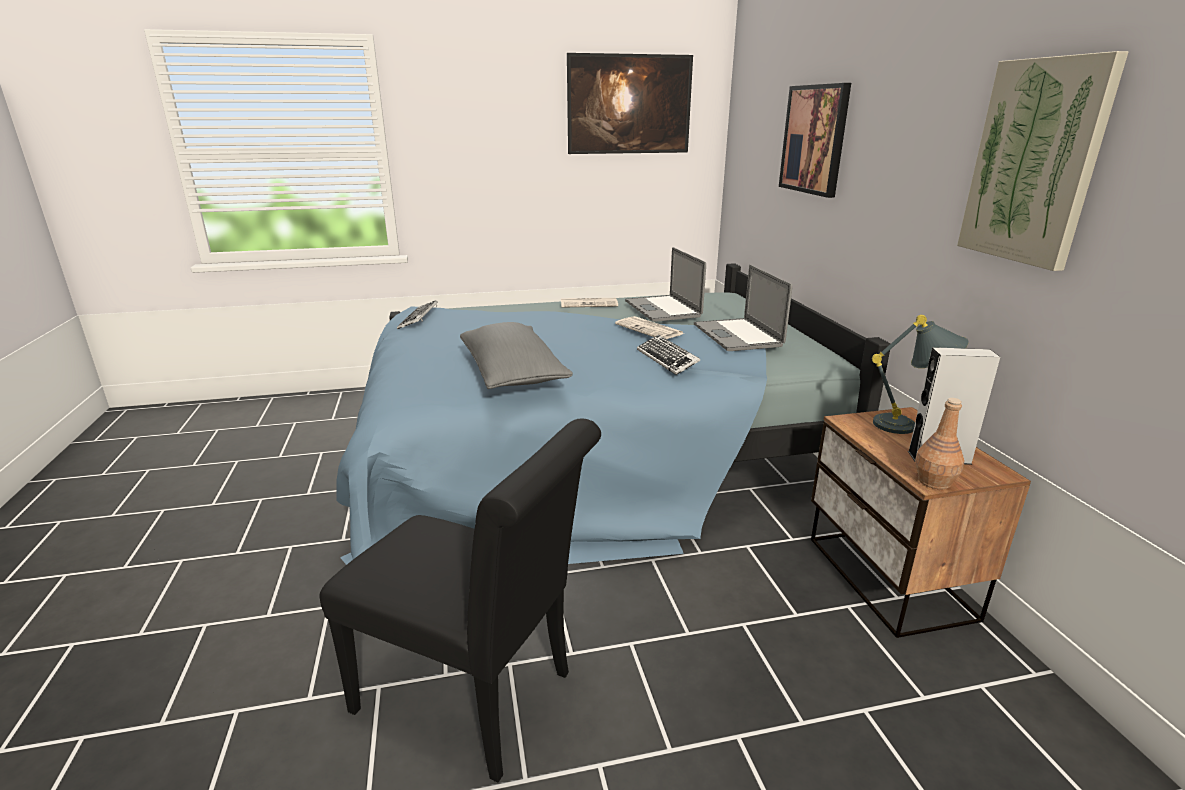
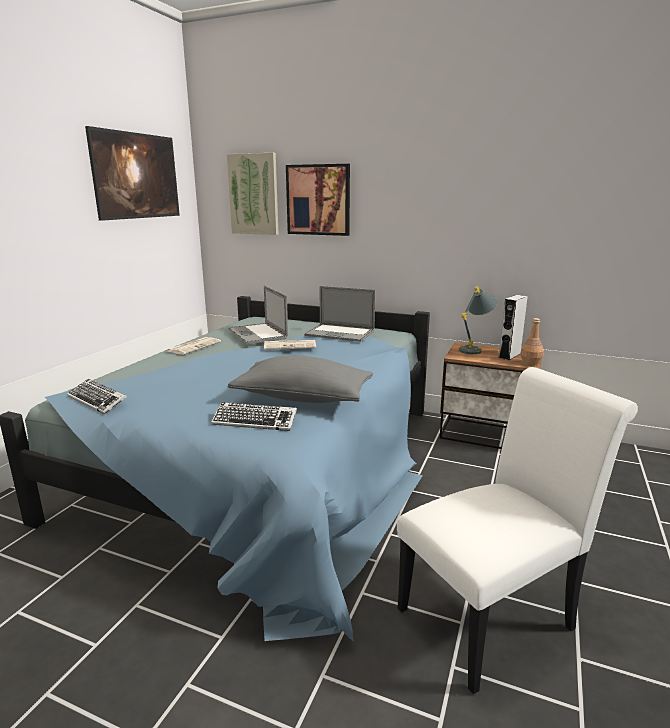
camera: 55 degrees left, 5 degrees down
(475, 697) = (494, 614): black chair -> white chair
(662, 309) = (257, 334): laptop -> laptop turned 45 degrees clockwise
(667, 359) = (349, 356): keyboard -> keyboard (255, 421)
(1035, 162) = (504, 203): picture -> picture (254, 194)

